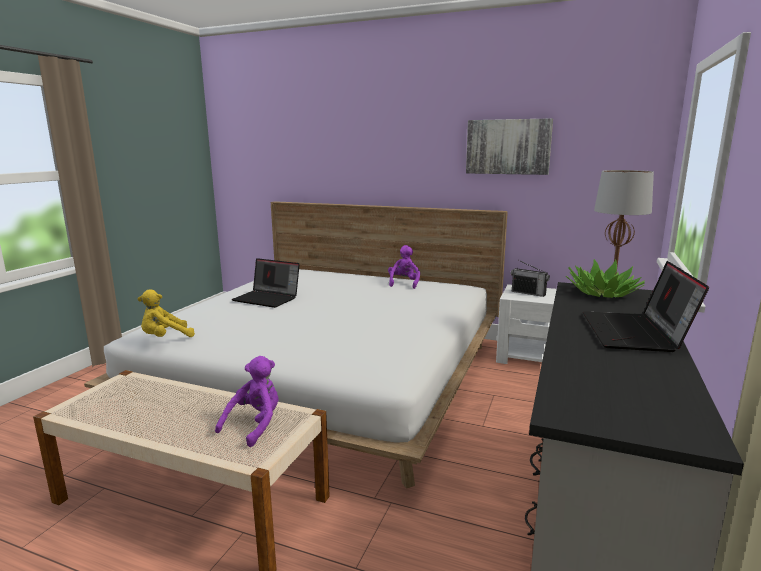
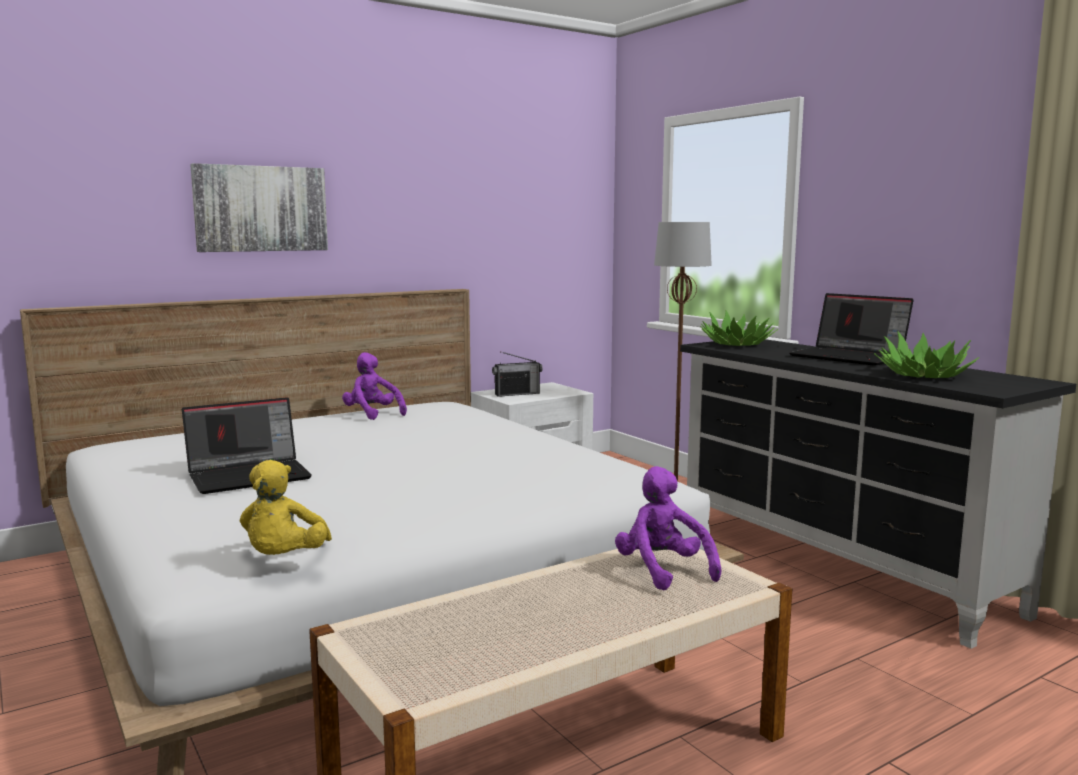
camera: 55 degrees left, 5 degrees down
(508, 147) = (453, 200): picture -> picture (261, 209)
(596, 373) = (923, 375): none -> potted plant

